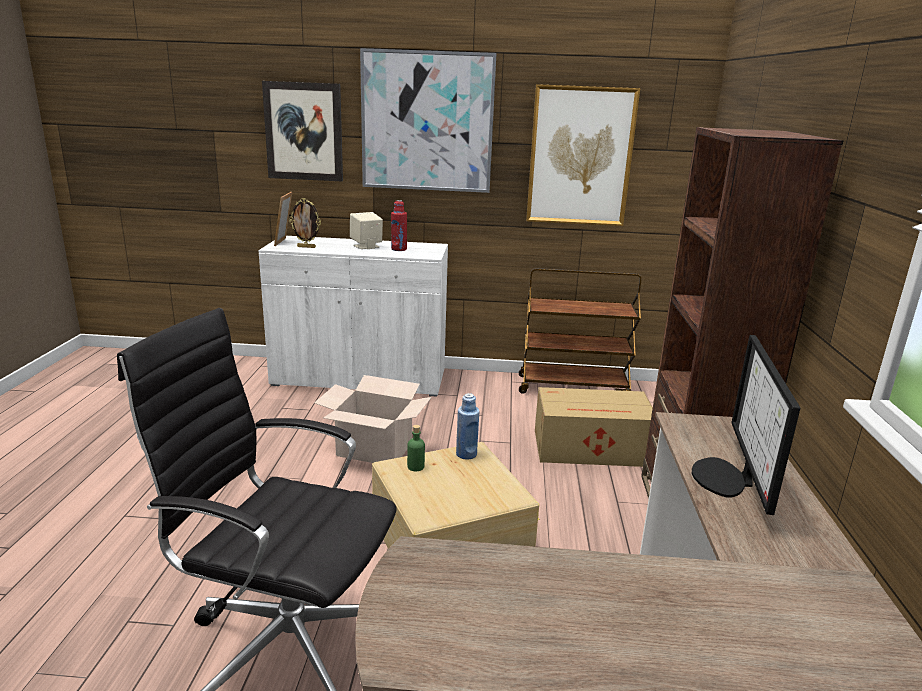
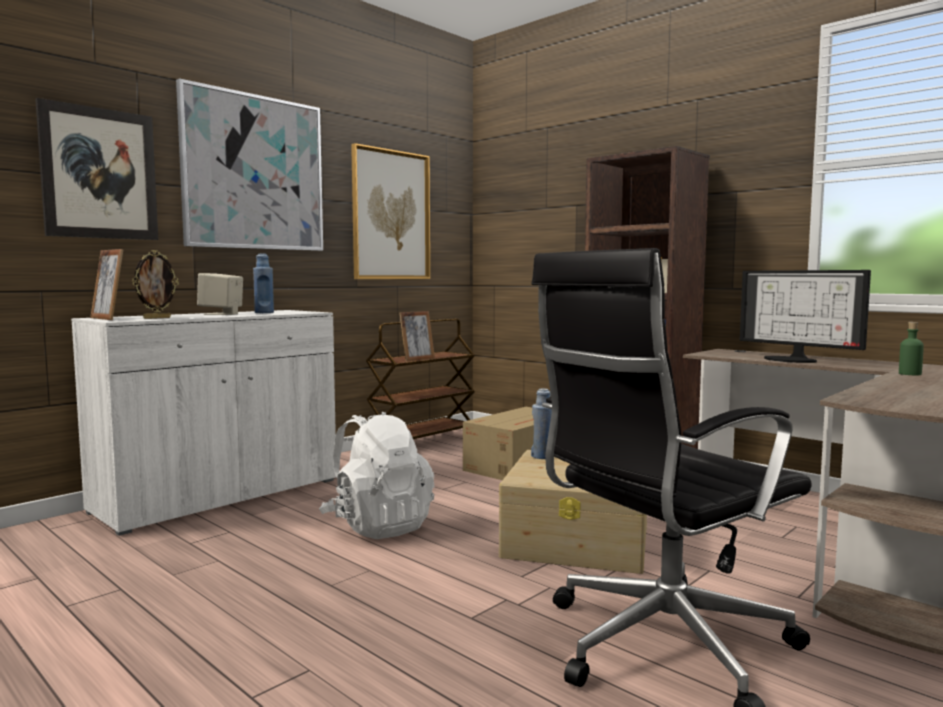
camera: 50 degrees left, 15 degrees down
(375, 449) = (378, 526): cardboard box -> white backpack
(399, 249) = (264, 312): red bottle -> blue bottle
(415, 466) = (536, 472): green bottle -> green bottle (909, 374)
(567, 309) = (417, 359): none -> picture frame

